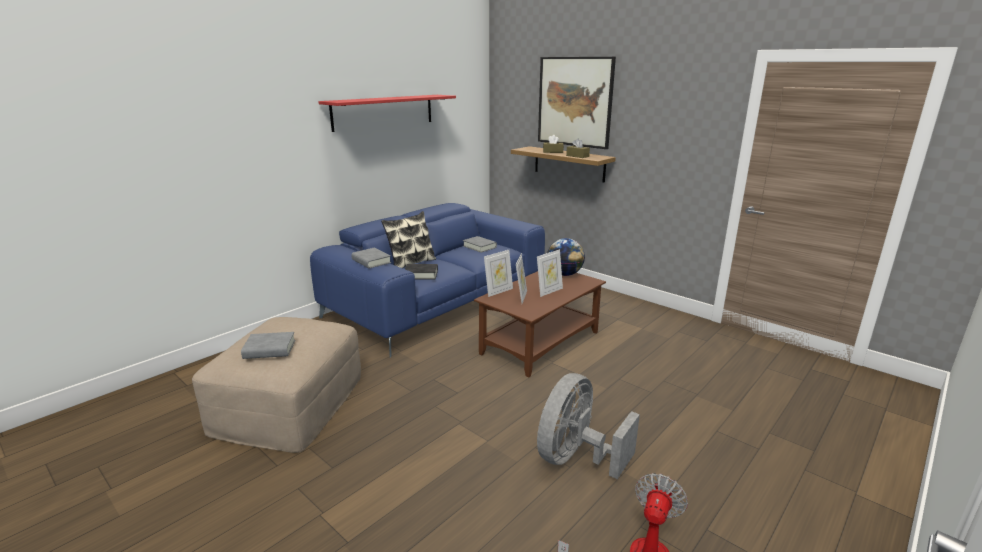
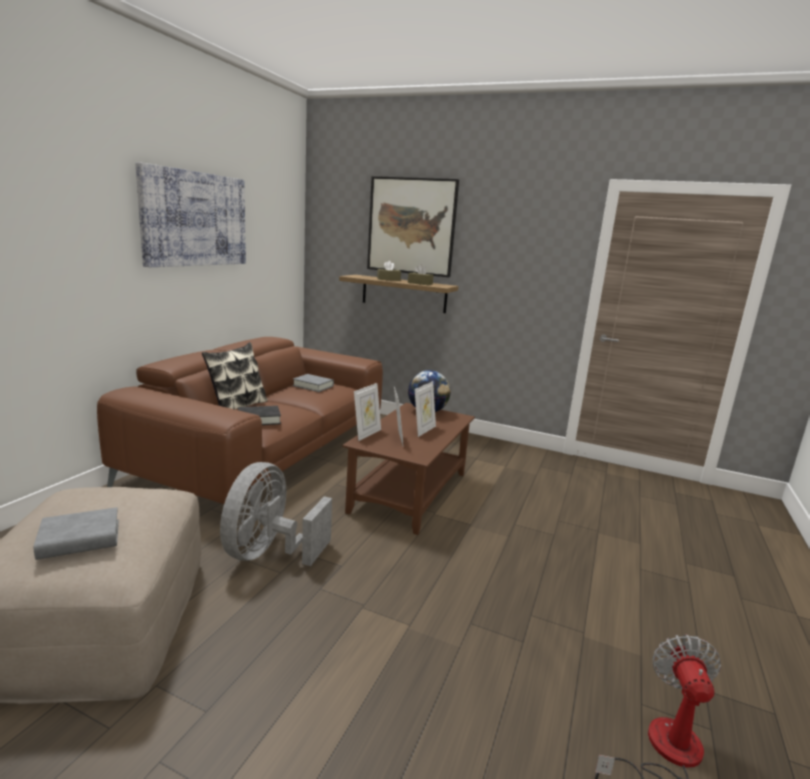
camera: 20 degrees left, 5 degrees down
(371, 261) = (197, 404): grey book -> none
(384, 112) = (194, 219): red shelf -> picture
(438, 300) = (265, 452): blue sofa -> brown sofa
(576, 458) = (523, 628): grey fan -> grey fan (269, 553)

